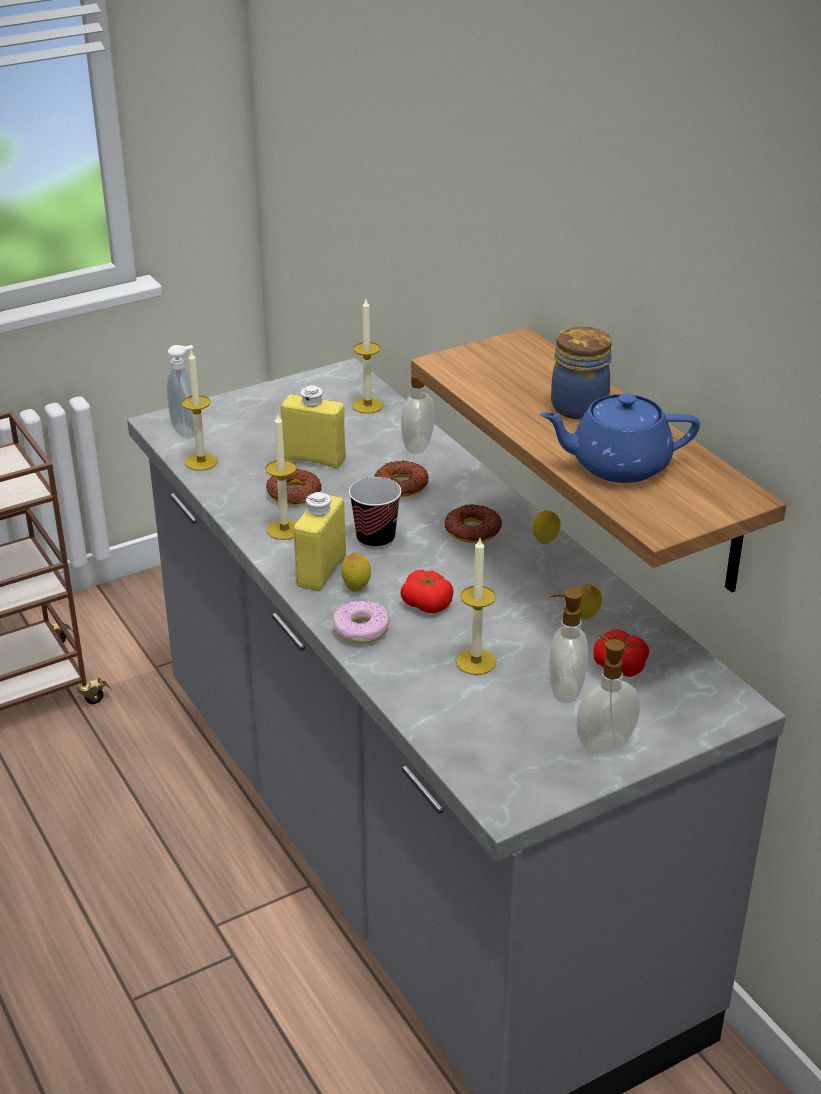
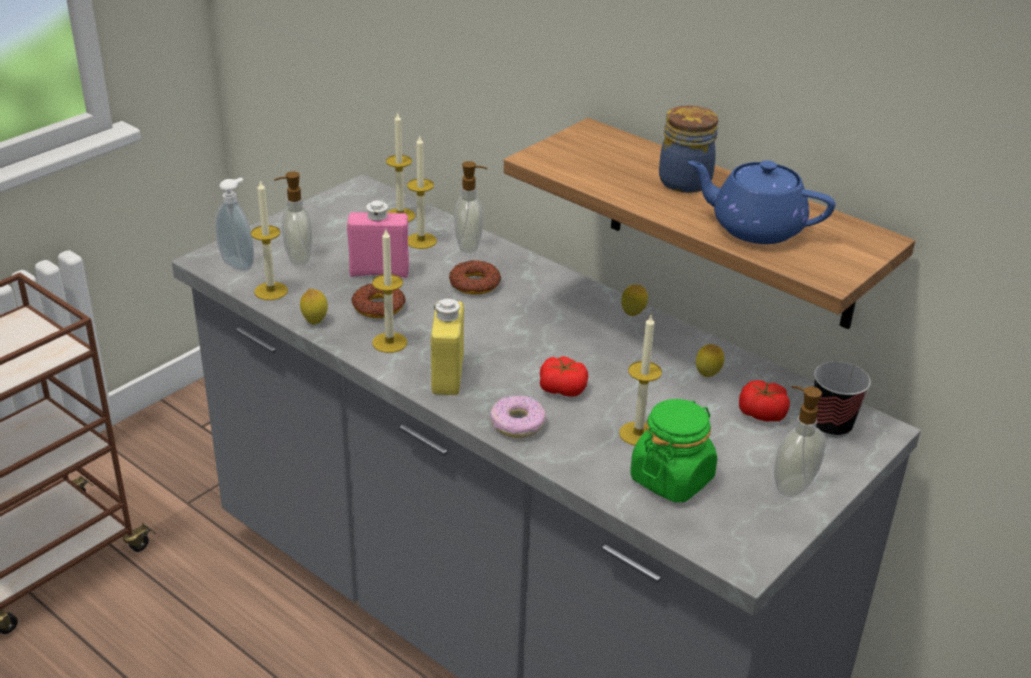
camera: 20 degrees left, 0 degrees up
(314, 459) = (379, 272): yellow bottle -> pink bottle
(356, 588) = (490, 386): lemon -> lemon (315, 321)
(373, 434) = (421, 241): none -> candle
(375, 539) = (480, 337): cup -> cup (831, 426)
(472, 530) = (563, 314): donut -> none
(482, 712) = (672, 478): none -> green jar
(563, 690) = (729, 445): soap dispenser -> soap dispenser (297, 258)
(617, 465) = (755, 228): blue teapot -> blue teapot turned 45 degrees clockwise

